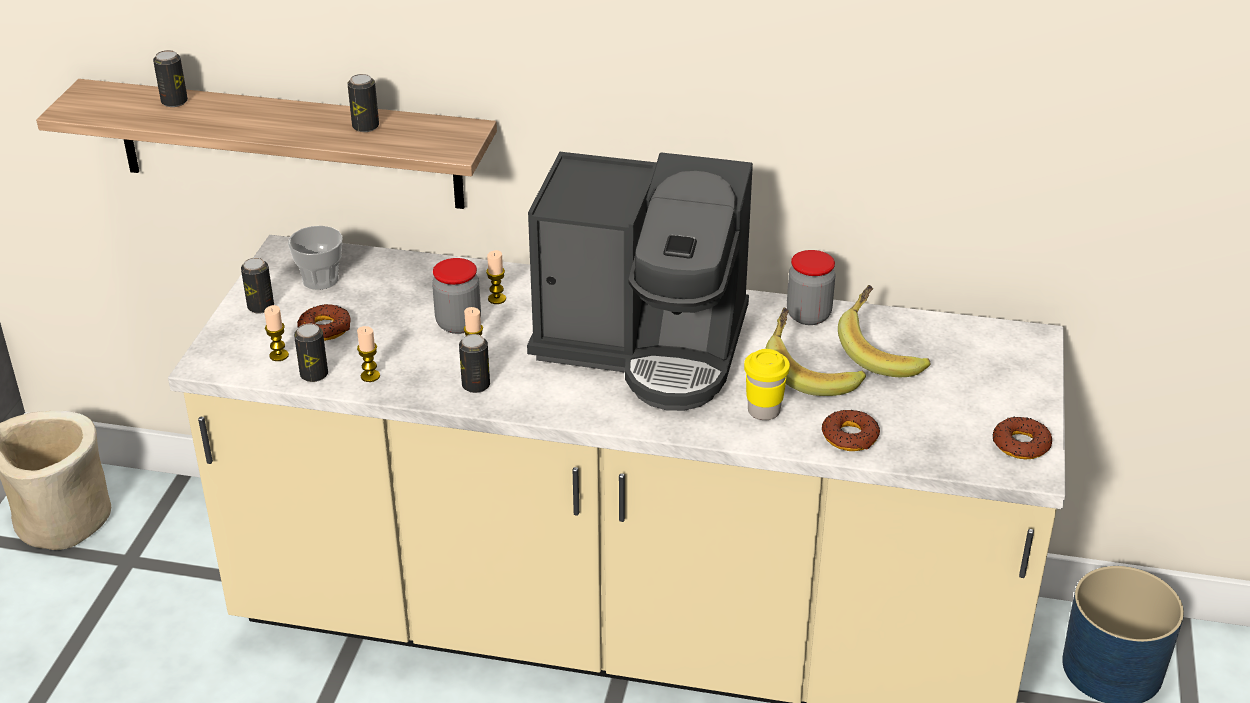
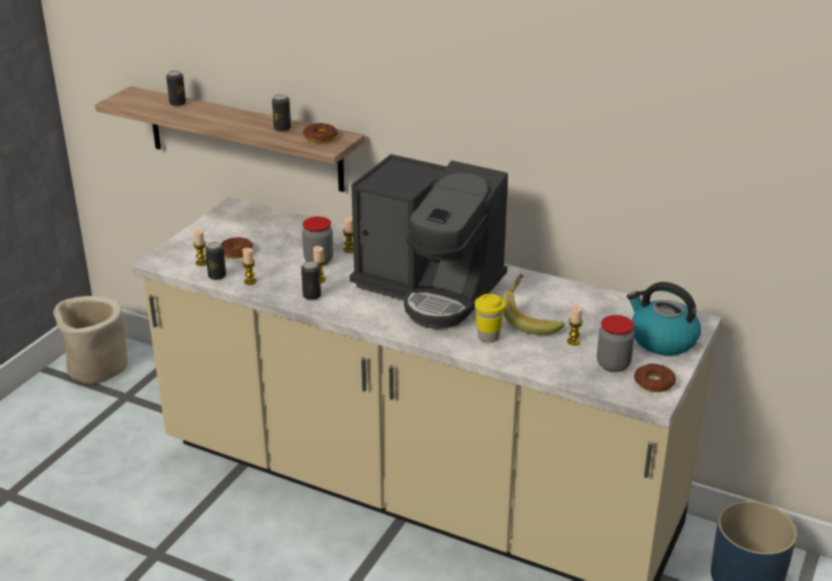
camera: 15 degrees right, 5 degrees down
(261, 307) = (204, 235): can -> none
(320, 279) = (247, 225): cup -> none
(808, 315) = (547, 286): jar -> jar (613, 364)
(850, 436) = (538, 360): donut -> donut (320, 137)
(882, 352) = (586, 314): banana -> none
(884, 398) = (573, 341): none -> candle
(1002, 376) = (662, 340): none -> kettle

